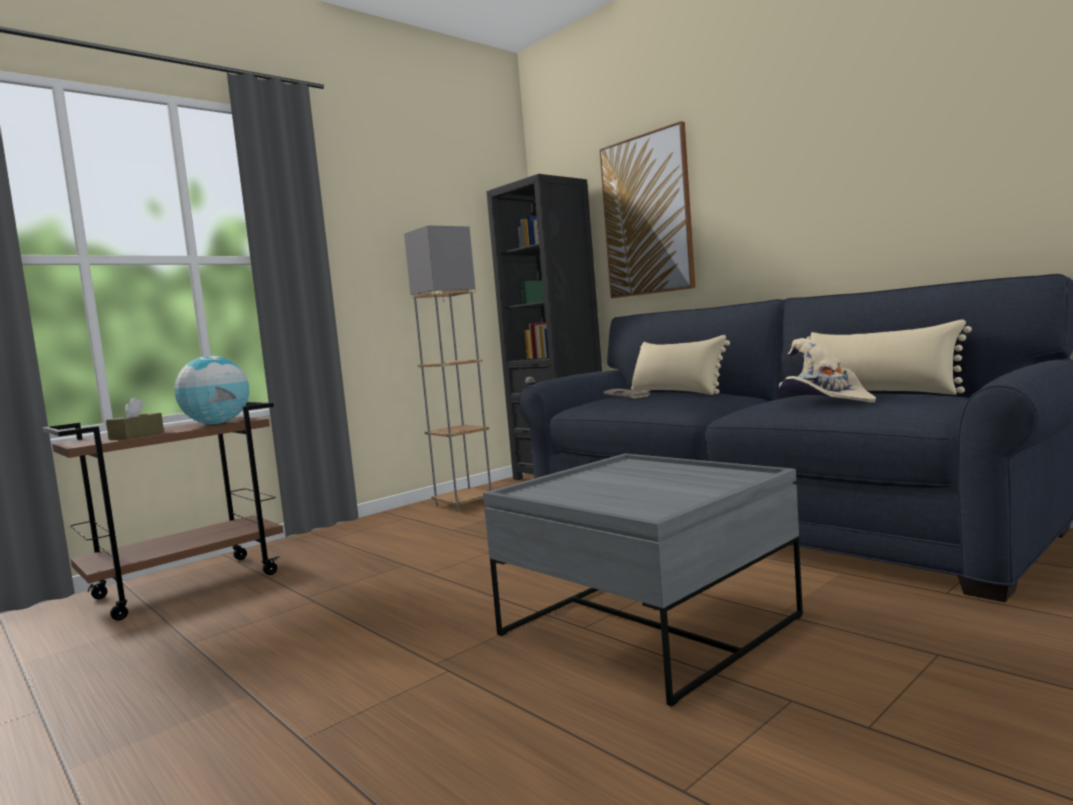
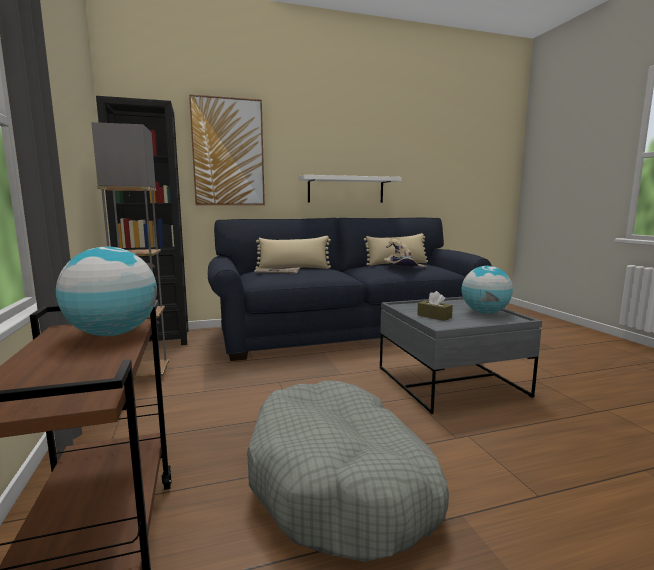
camera: 65 degrees left, 5 degrees up
(137, 435) = (92, 368): brown tissue box -> brown tissue box (434, 316)
(297, 626) = (341, 482): none -> grey dog bed
(674, 495) = (484, 312): none -> globe
(835, 239) = (346, 190): none -> white shelf

